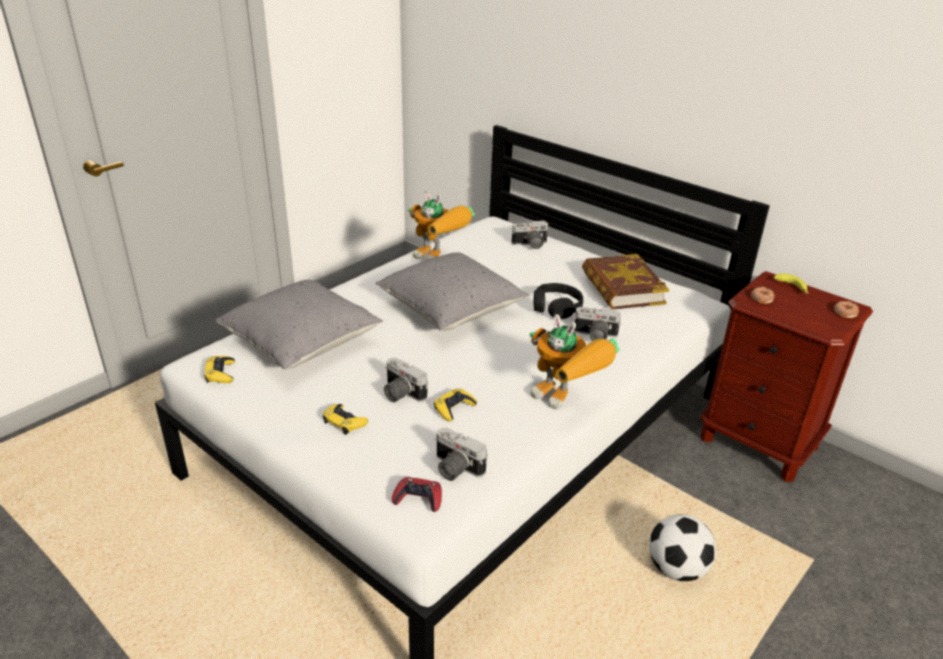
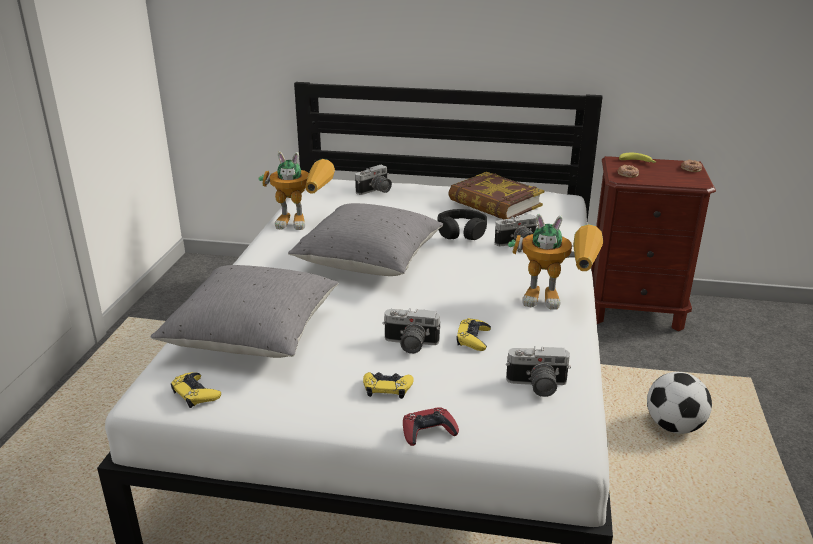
camera: 30 degrees left, 5 degrees down
(418, 498) = (537, 423): red game controller -> red game controller (428, 431)

